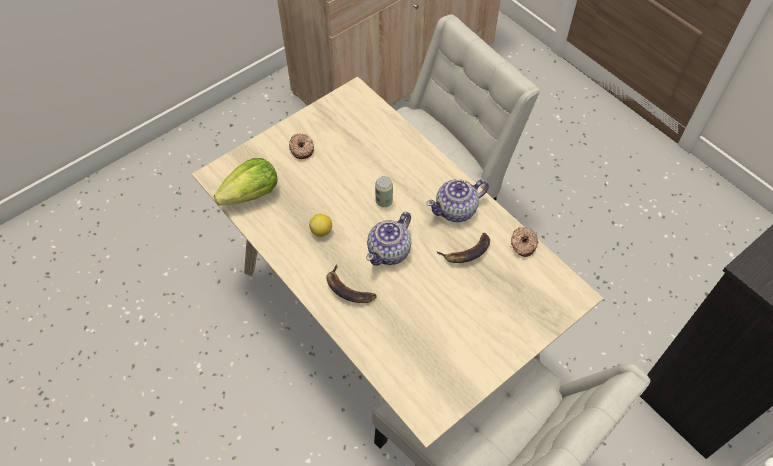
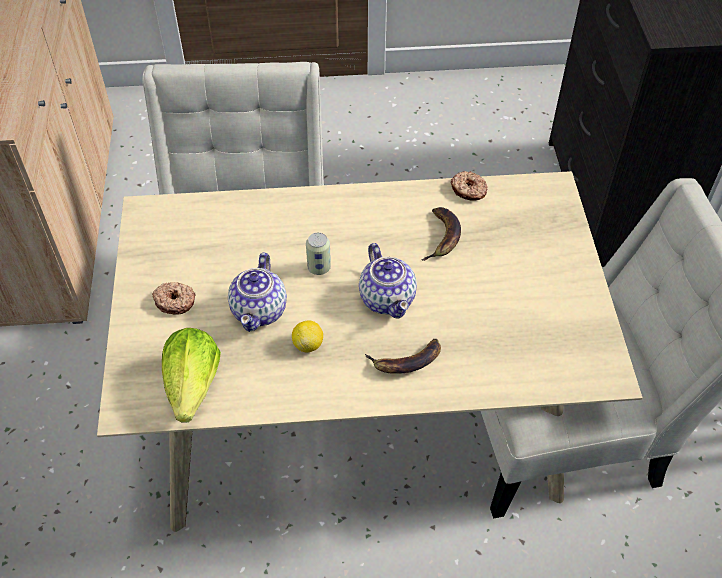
camera: 55 degrees left, 5 degrees down
(456, 210) = (384, 216): teapot -> teapot (260, 310)

